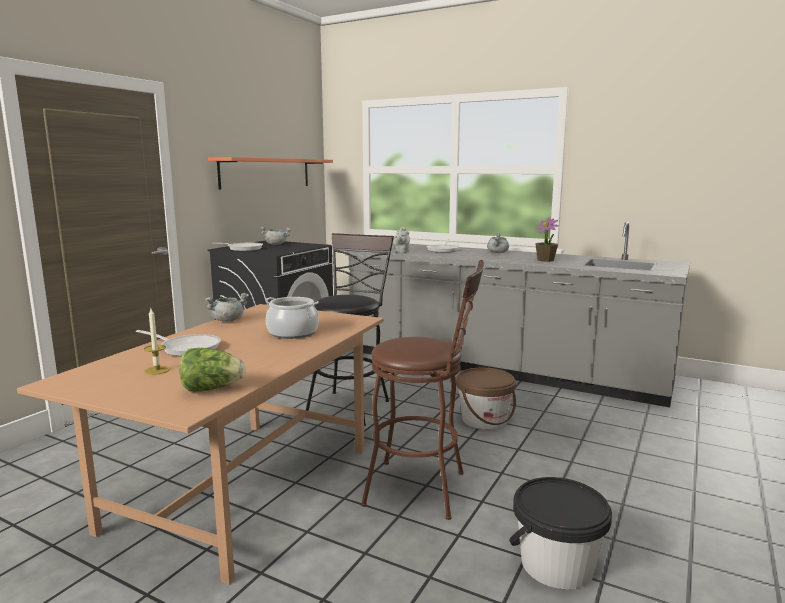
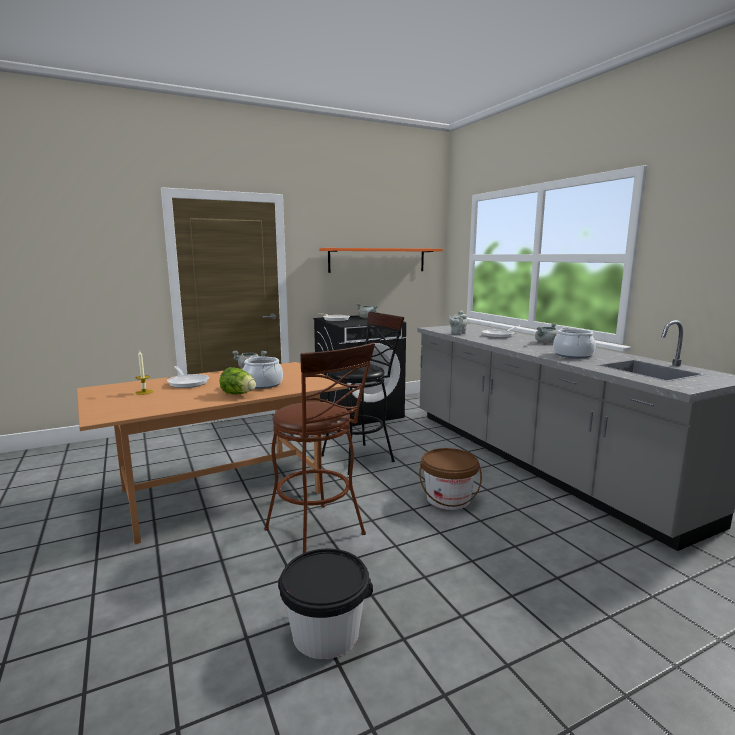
camera: 35 degrees right, 0 degrees up
(212, 389) = (138, 409): lettuce -> lettuce (239, 394)
(546, 260) = (573, 355): potted plant -> cooking pot

